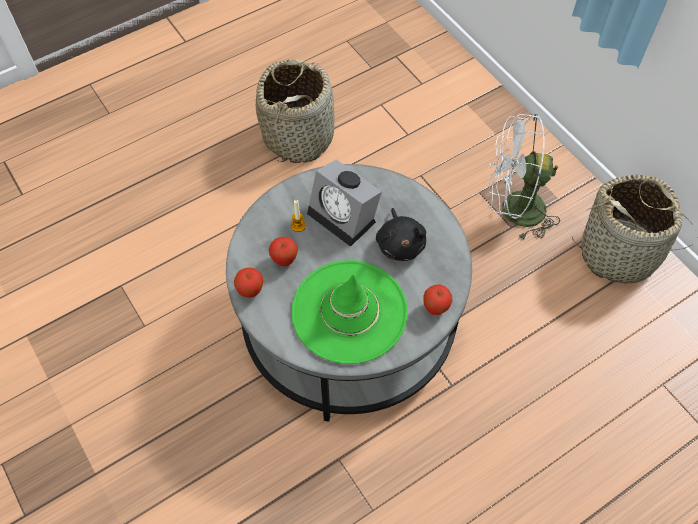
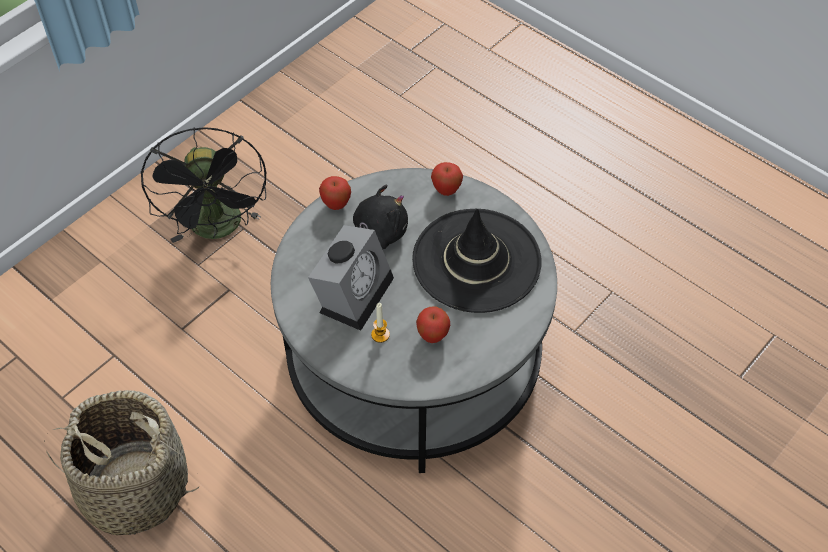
camera: 105 degrees left, 5 degrees down
(250, 291) = (485, 358): apple -> apple (336, 204)
(349, 311) = (476, 261): green hat -> black hat
(513, 210) = (219, 229): white fan -> black fan
(619, 253) = (257, 134): basket -> none

